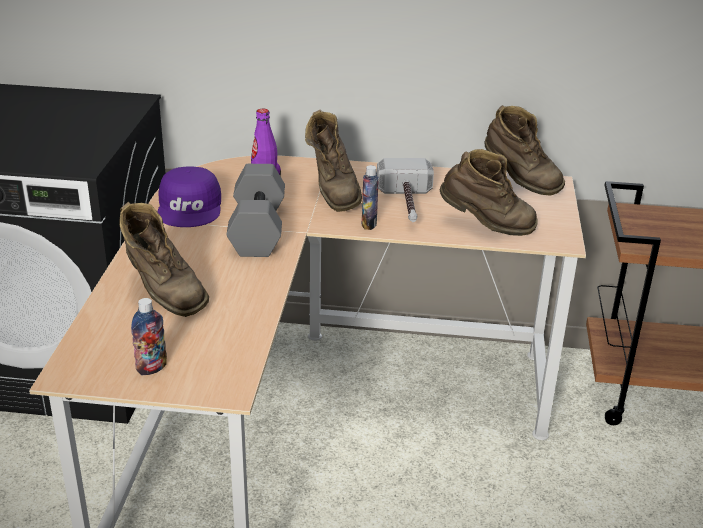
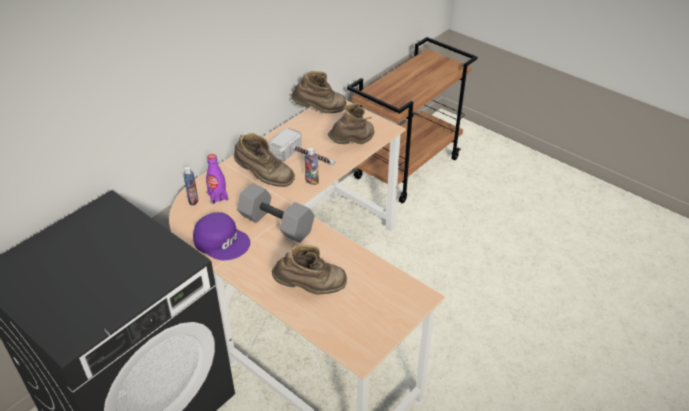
camera: 55 degrees left, 10 degrees up
(152, 368) = (381, 319): bottle -> bottle (193, 200)

